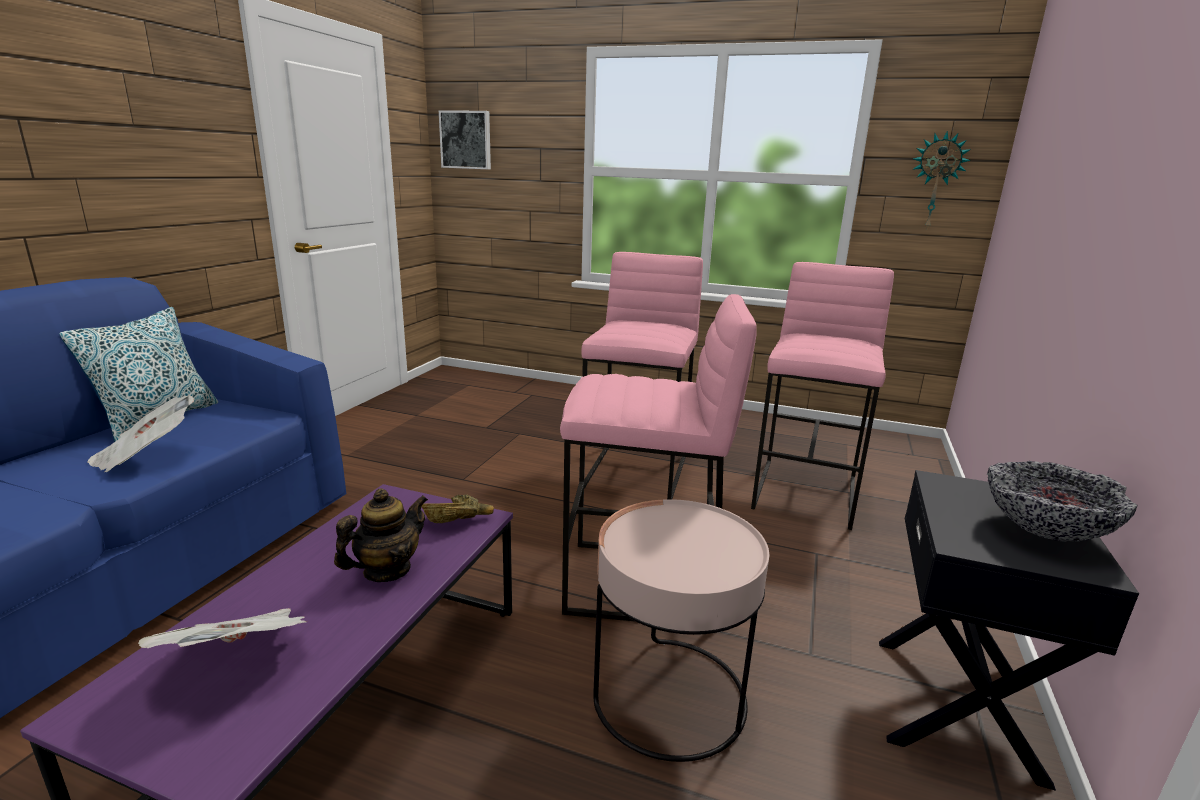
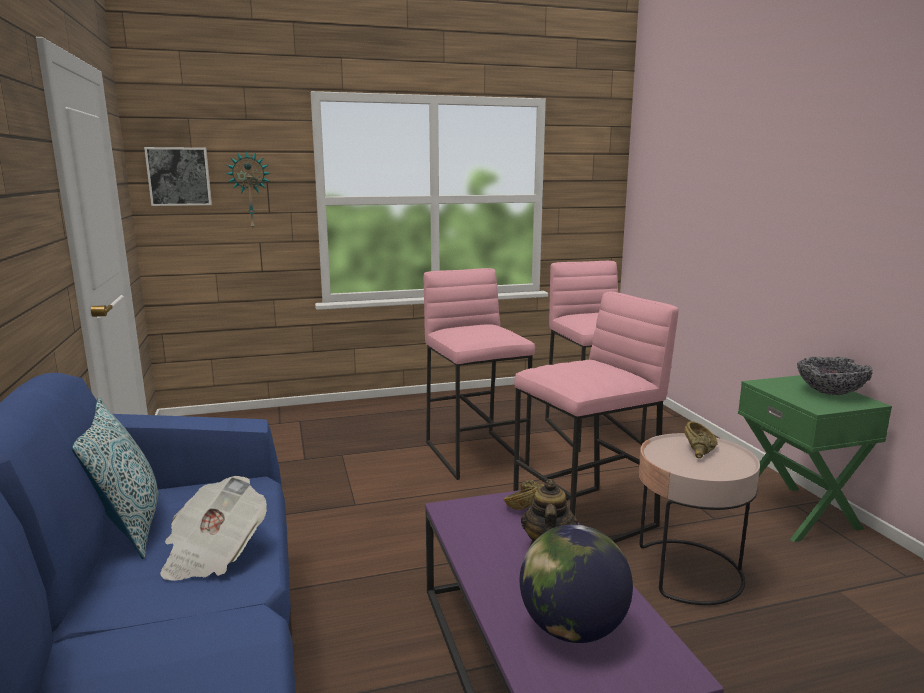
camera: 35 degrees left, 5 degrees down
(240, 657) = (572, 628): newspaper -> globe
(700, 538) = (700, 451): none -> brown bowl
(936, 181) = (589, 196): wall clock -> wall clock (250, 191)
(958, 707) = (796, 512): black nightstand -> green nightstand

